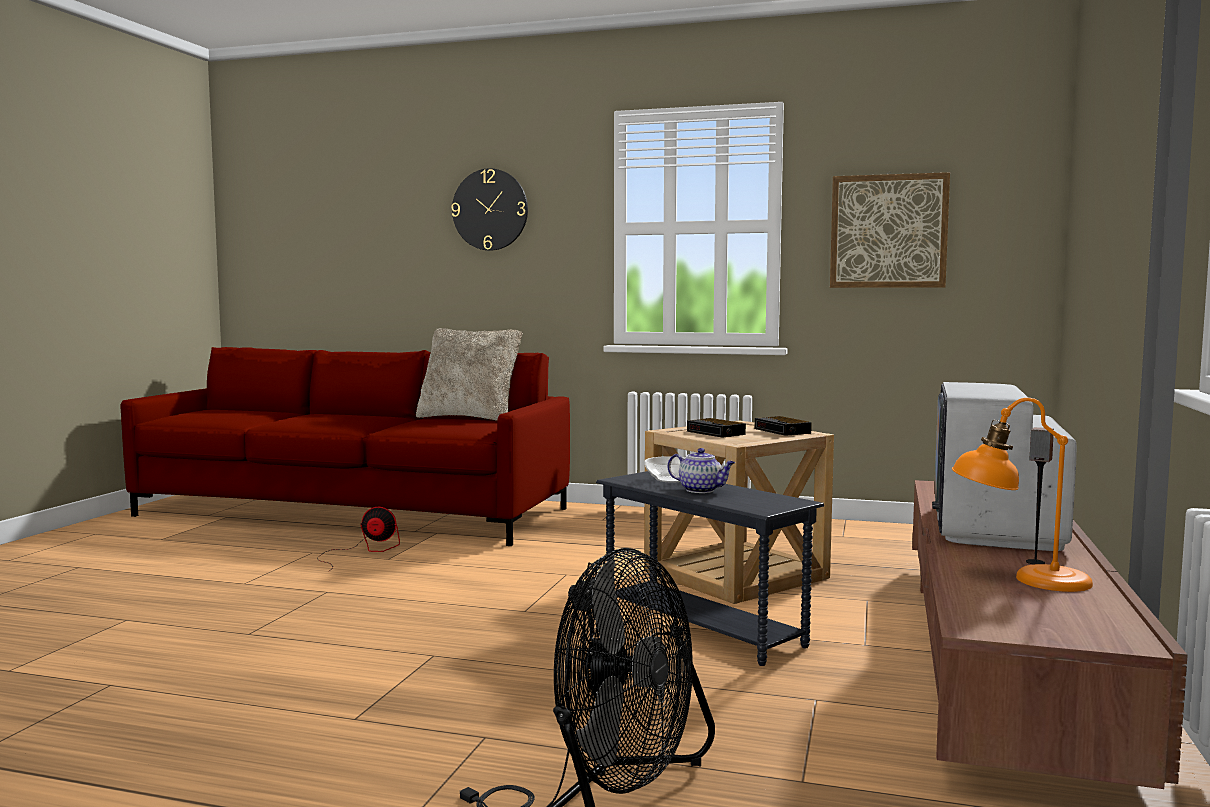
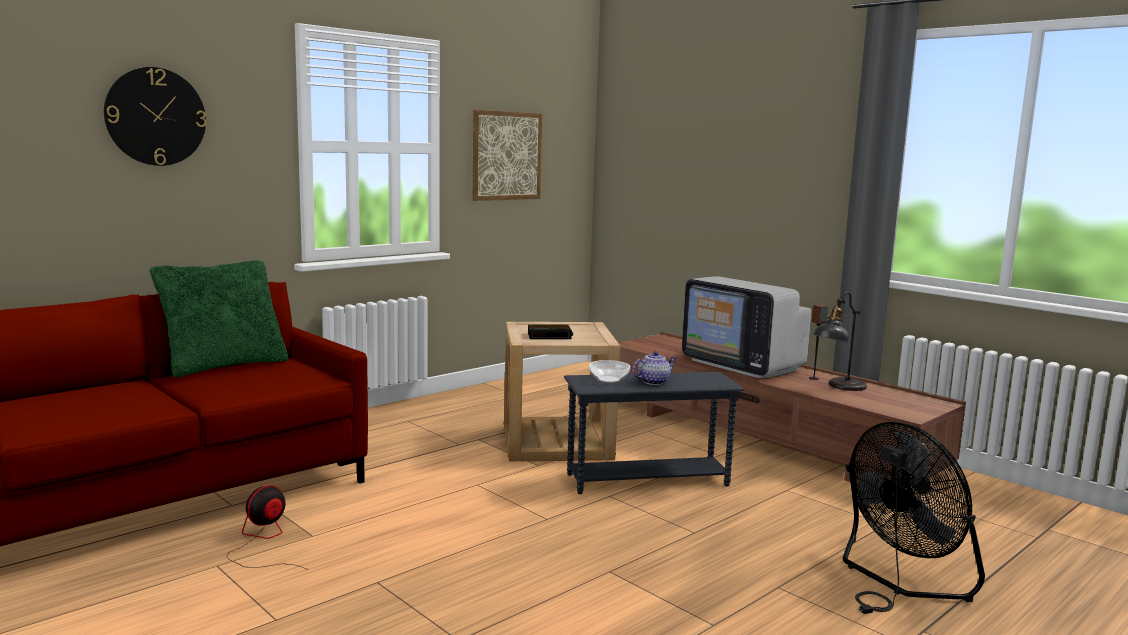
camera: 60 degrees left, 5 degrees up
(469, 417) = (224, 364): beige pillow -> green pillow
(783, 431) = (575, 325): alarm clock -> none
(1019, 577) = (838, 388): orange table lamp -> grey table lamp

